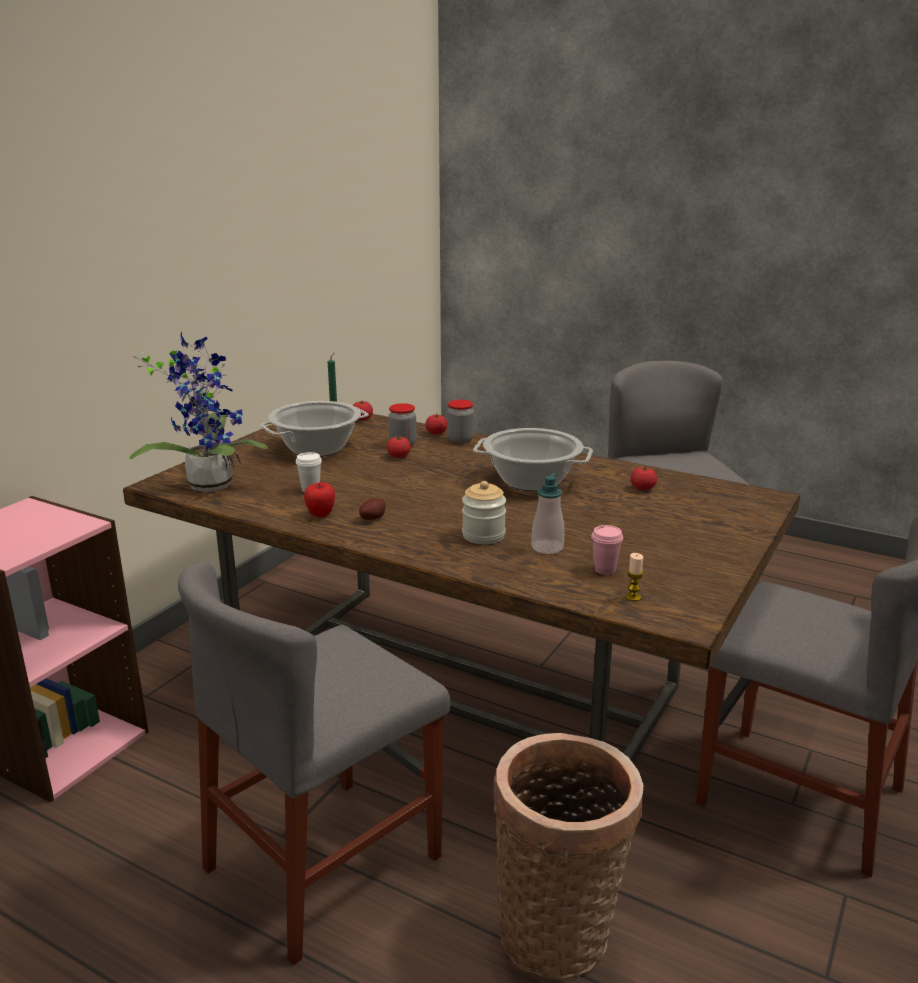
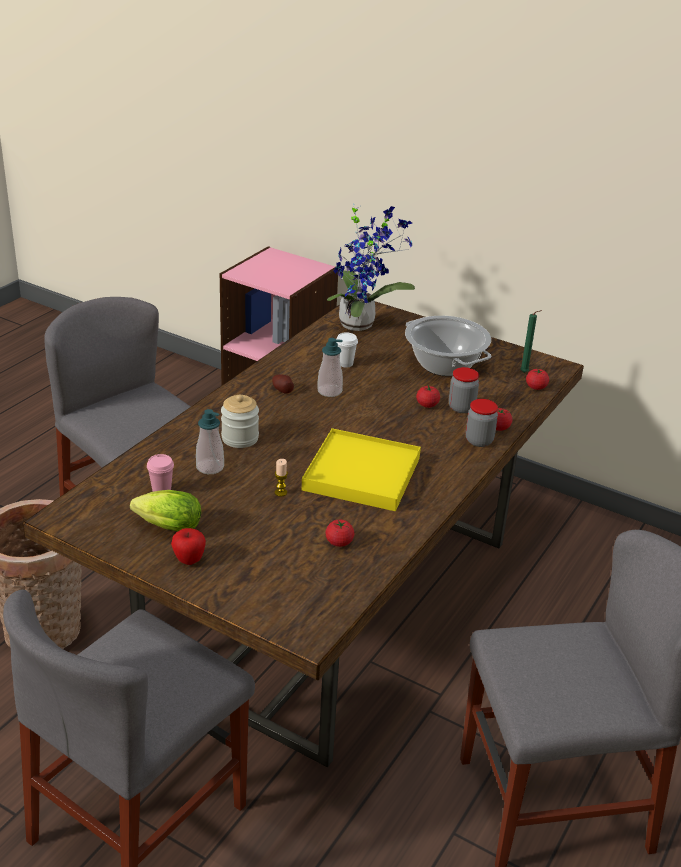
camera: 90 degrees right, 10 degrees up
(320, 515) = (292, 369): apple -> apple (189, 560)
(374, 496) = (329, 391): none -> soap dispenser
(532, 481) = (362, 474): cooking pot -> yellow tray
(633, 597) = (110, 498): candle -> candle (280, 492)
(667, 562) = (165, 527): none -> lettuce

